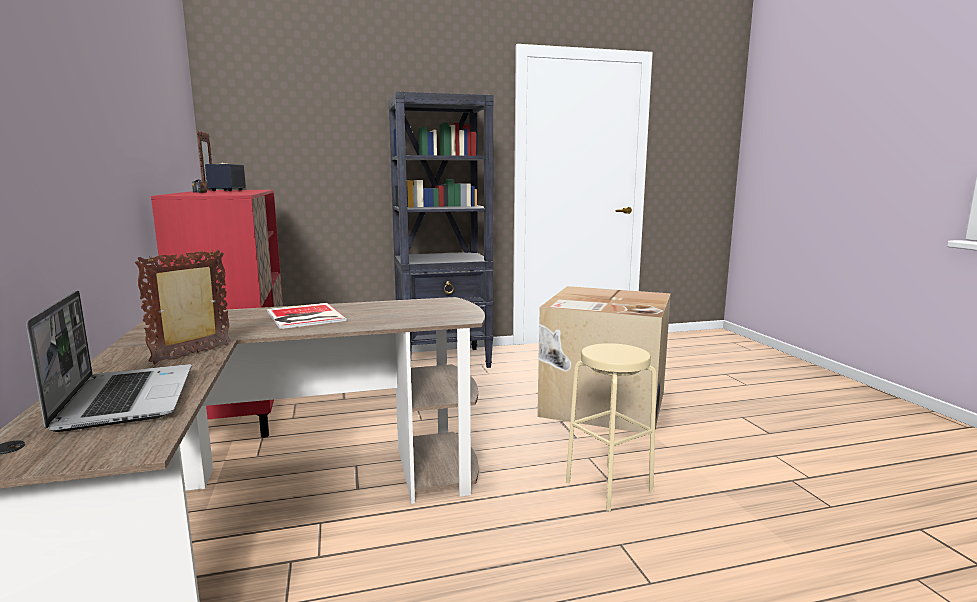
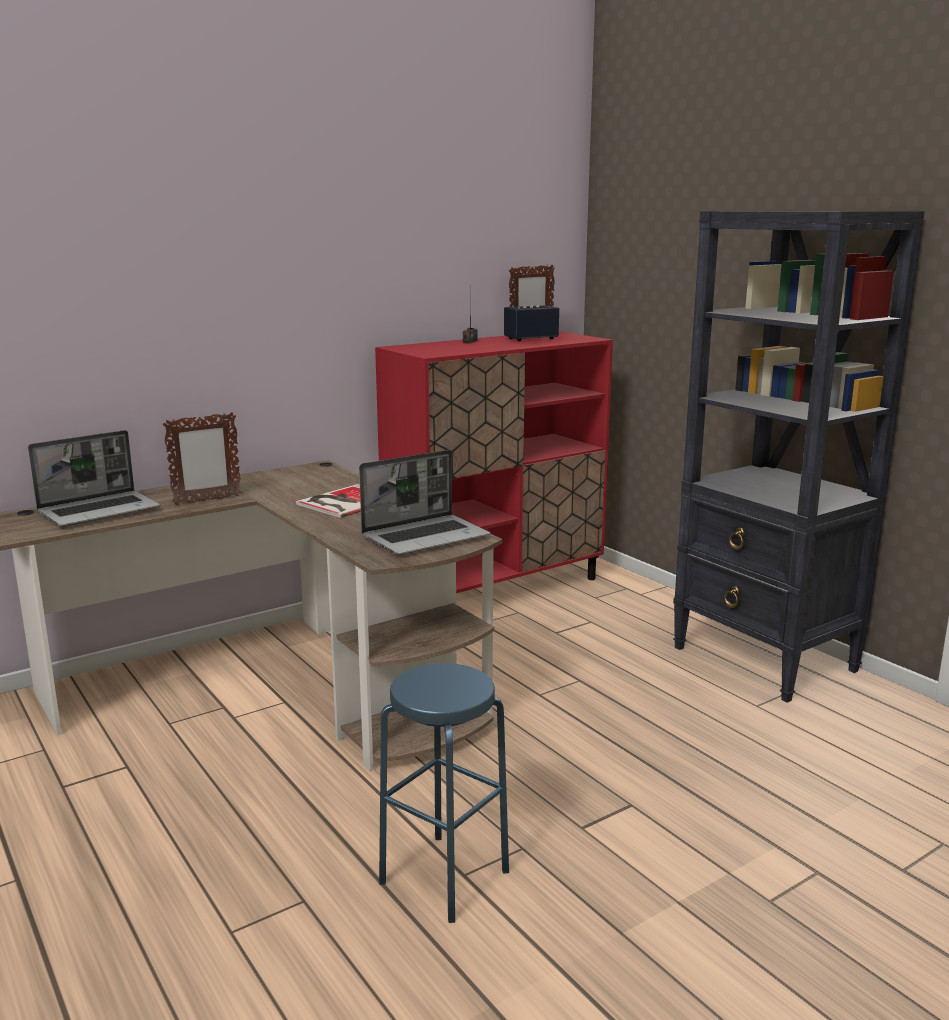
camera: 70 degrees right, 5 degrees up
(193, 354) = (206, 500): picture frame -> picture frame turned 135 degrees clockwise
(430, 307) = (426, 537): none -> laptop
(601, 404) = (742, 838): cardboard box -> none
(609, 486) = (444, 877): beige stool -> blue stool

